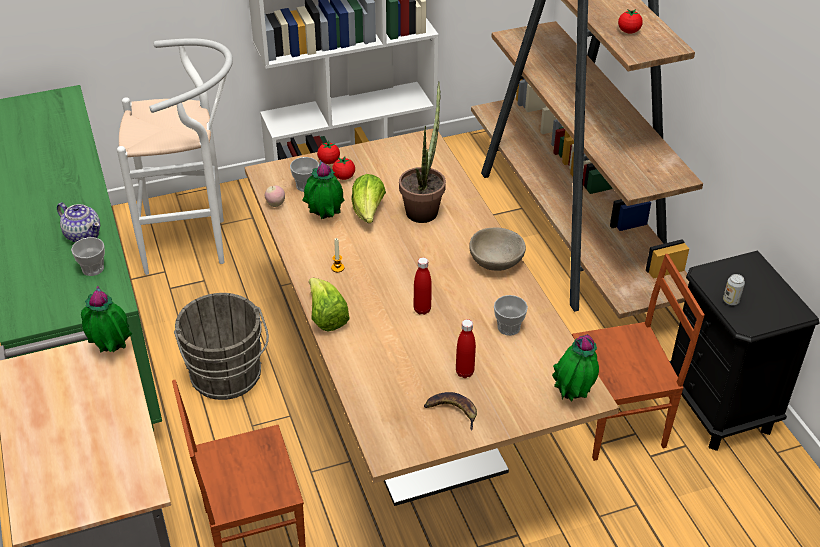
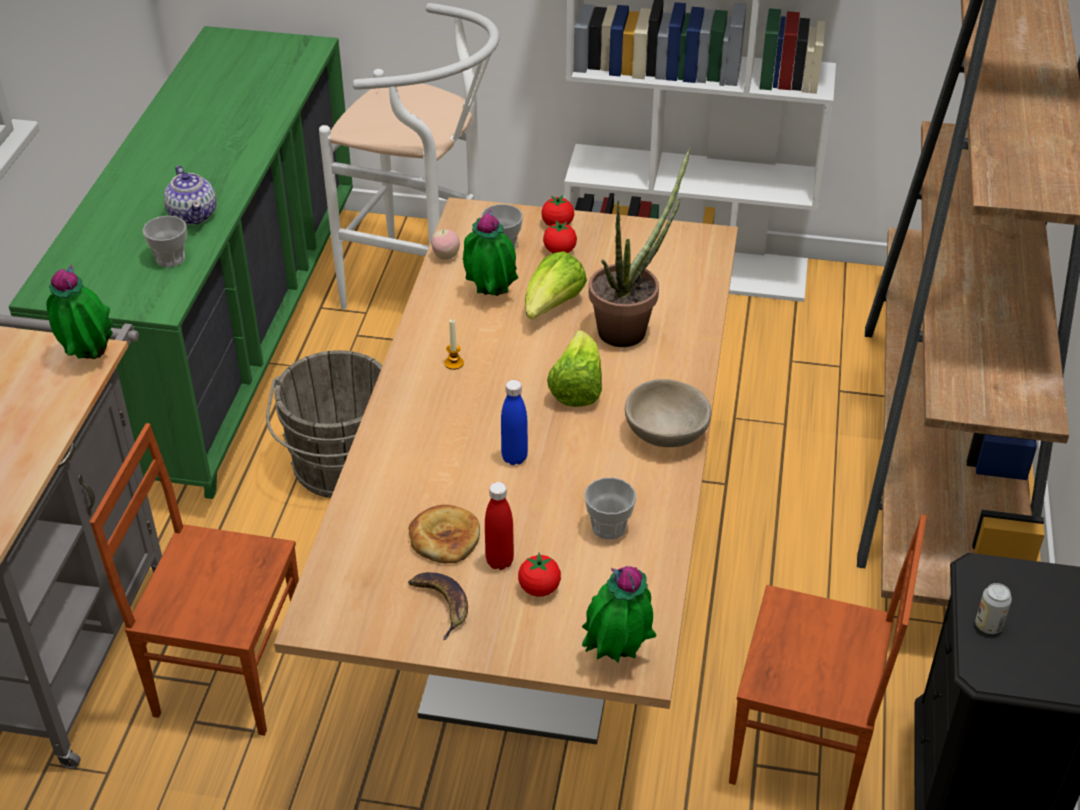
camera: 30 degrees right, 0 degrees up
(326, 317) = (388, 420): lettuce -> lettuce (576, 388)
(421, 372) = (444, 537): none -> bread
(422, 310) = (514, 458): red bottle -> blue bottle
(628, 31) = (1020, 157): tomato -> tomato (539, 588)

